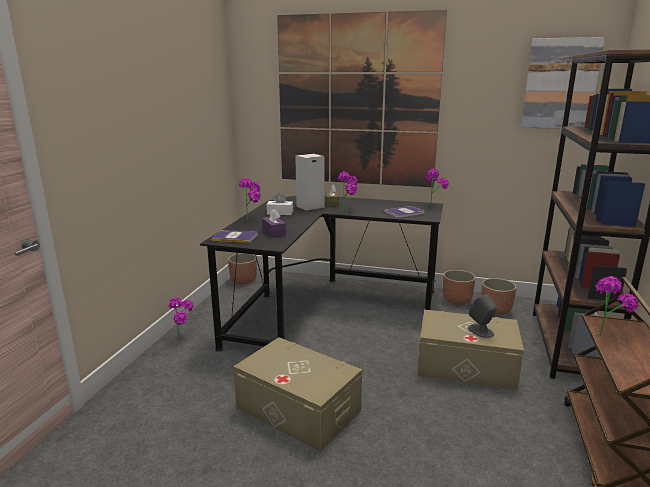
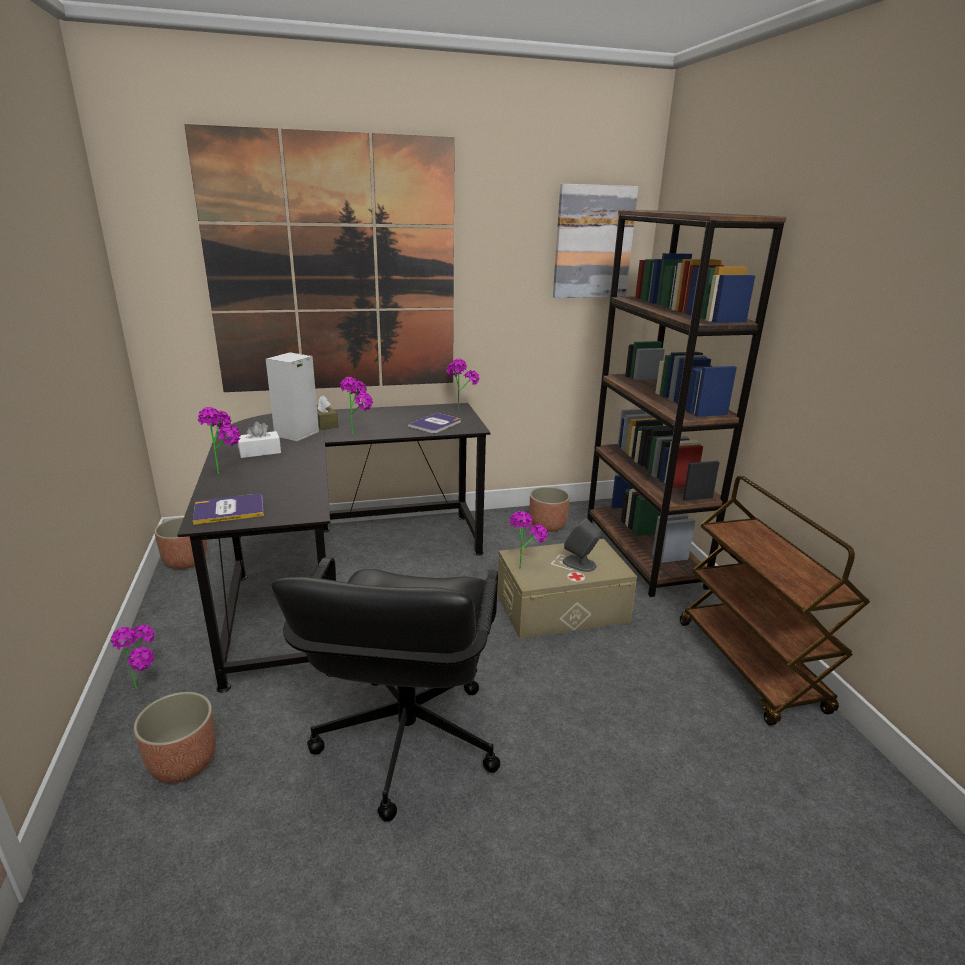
camera: 30 degrees left, 5 degrees up
(274, 232) = (283, 488): purple tissue box -> none
(298, 409) = (405, 740): beige storage box -> black office chair
(456, 300) = (498, 523): planter -> planter (183, 762)
(605, 333) = (737, 542): potted plant -> potted plant (523, 564)

